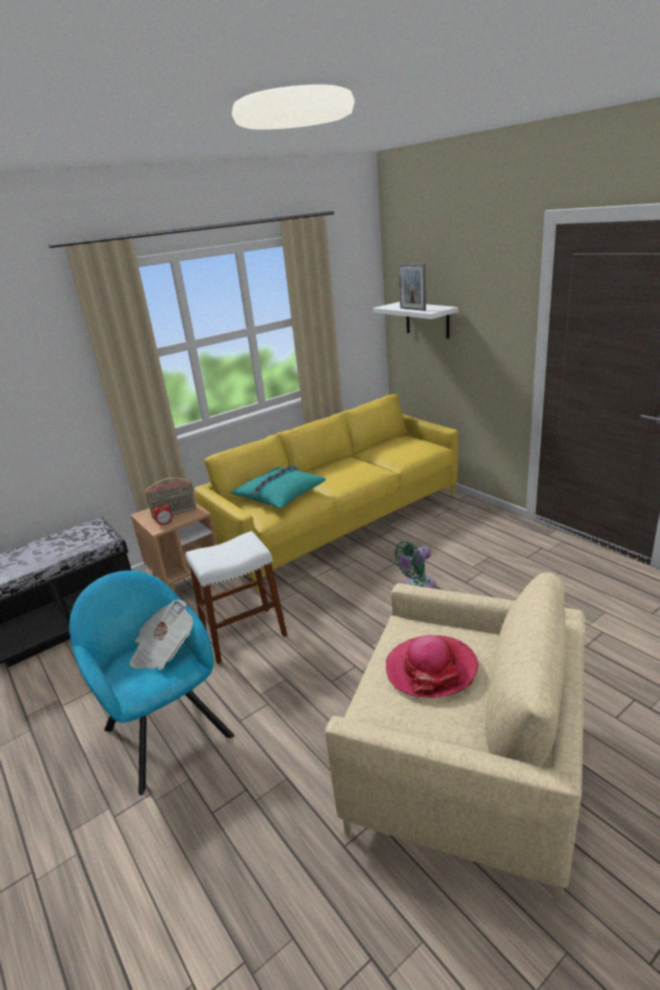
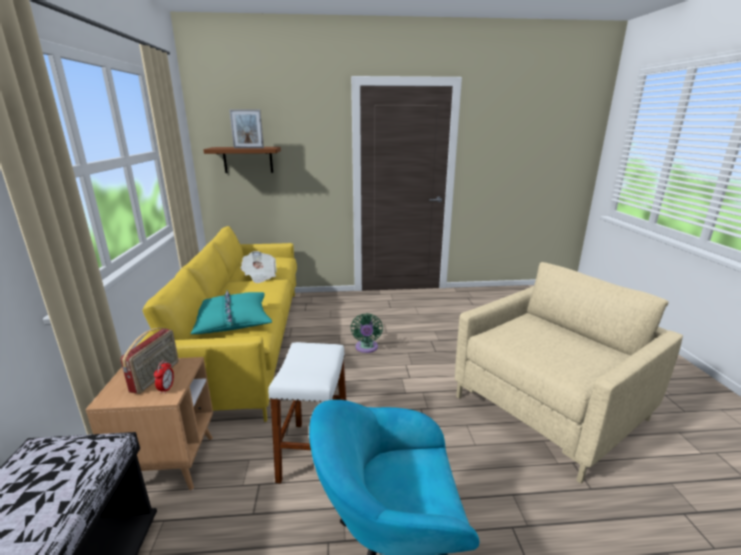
camera: 60 degrees left, 5 degrees down
(163, 650) = (394, 467): newspaper -> newspaper (260, 276)
(427, 320) = (248, 160): white shelf -> brown shelf
(431, 668) = (545, 341): hat -> none

